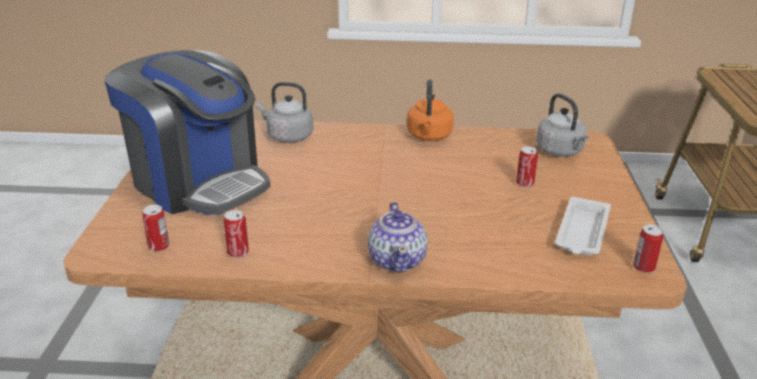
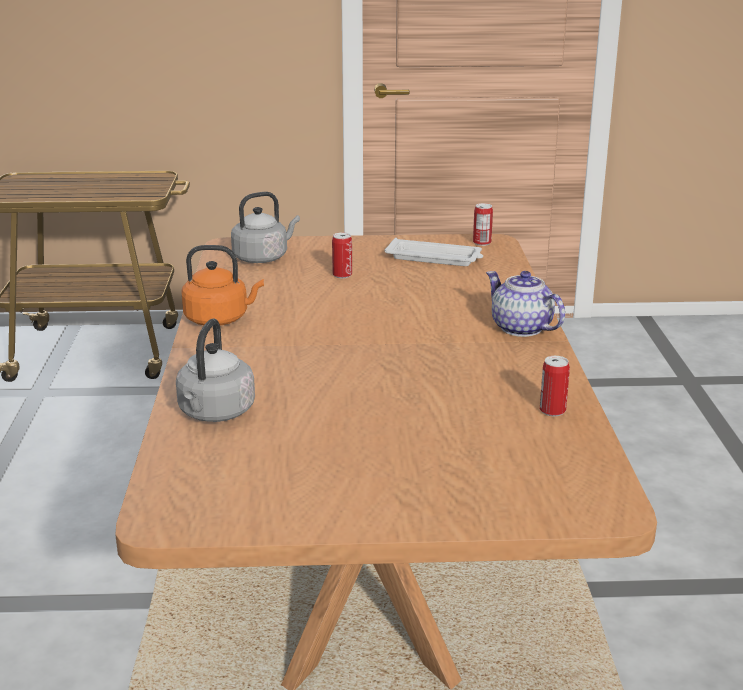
camera: 95 degrees left, 5 degrees down
(158, 246) = (569, 465): can -> none
(198, 182) = (384, 466): coffee machine -> none
(397, 260) = (521, 328): teapot -> teapot turned 120 degrees counterclockwise

